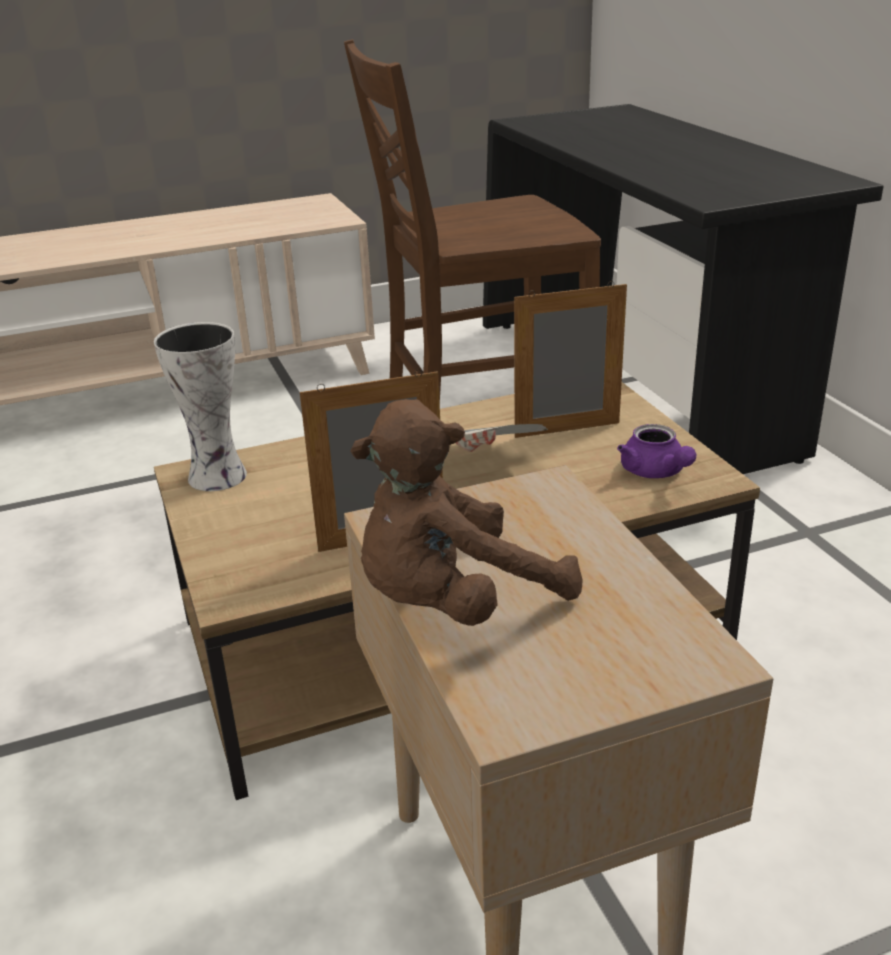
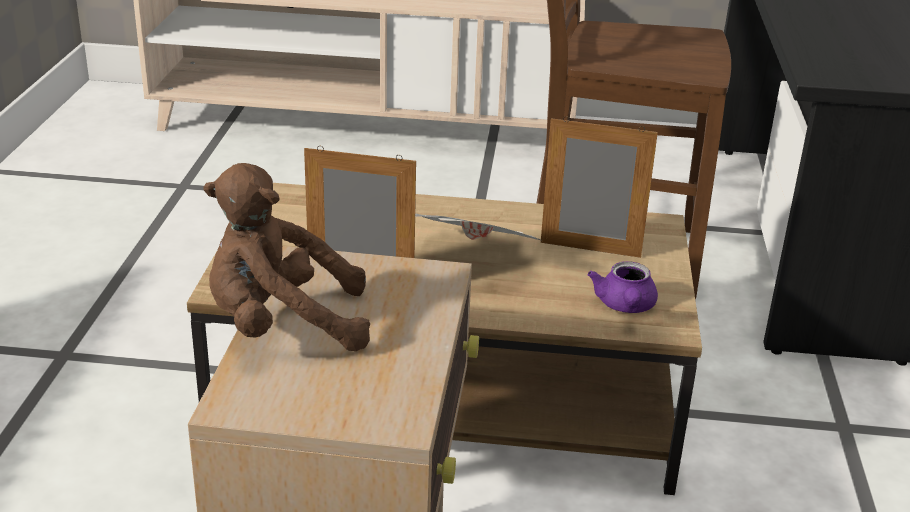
camera: 25 degrees right, 0 degrees up
(217, 478) = (291, 203): vase -> none

